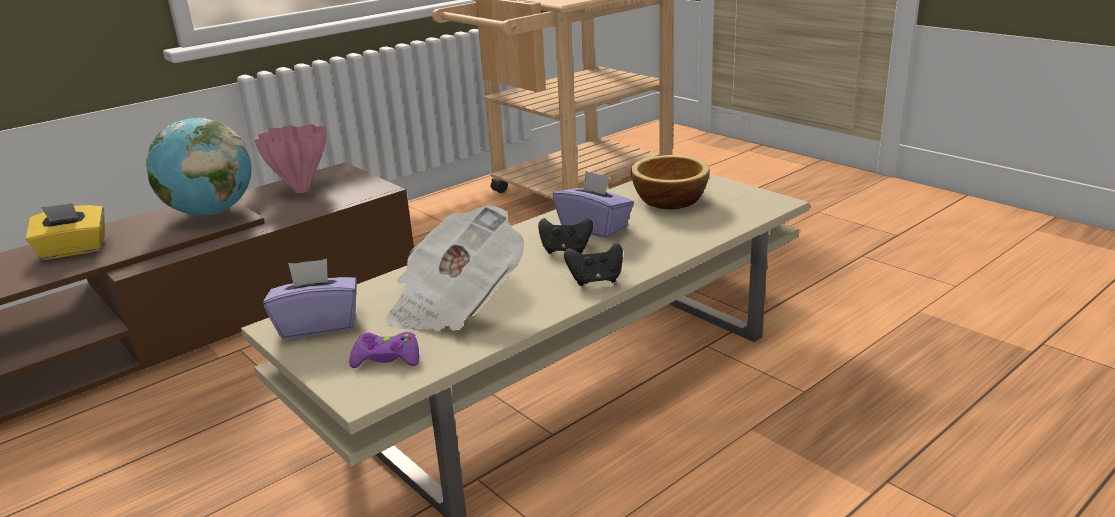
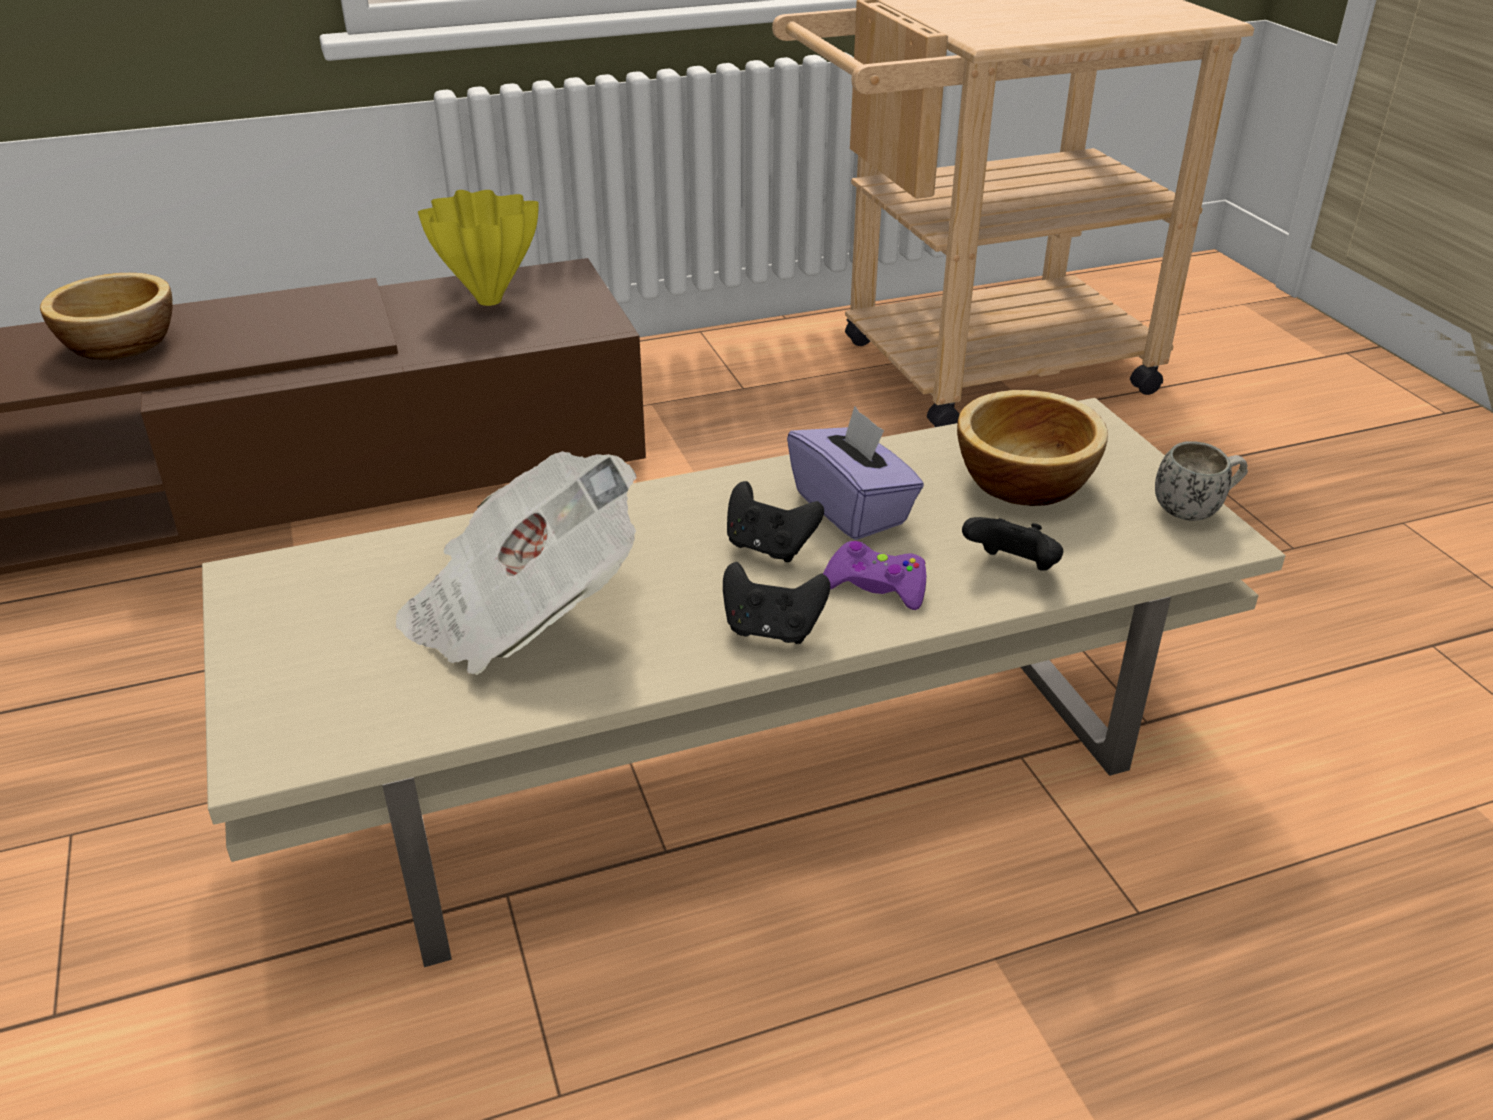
camera: 20 degrees right, 10 degrees up
(74, 250) = (122, 343): yellow tissue box -> bowl
(210, 212) = (334, 316): globe -> none
(300, 190) = (487, 301): pink vase -> yellow vase
(318, 324) = (303, 592): purple tissue box -> none
(387, 358) = (346, 694): purple game controller -> purple game controller (876, 586)
(692, 232) = (1012, 568): none -> black game controller
(757, 194) = (1195, 510): none -> white mug

